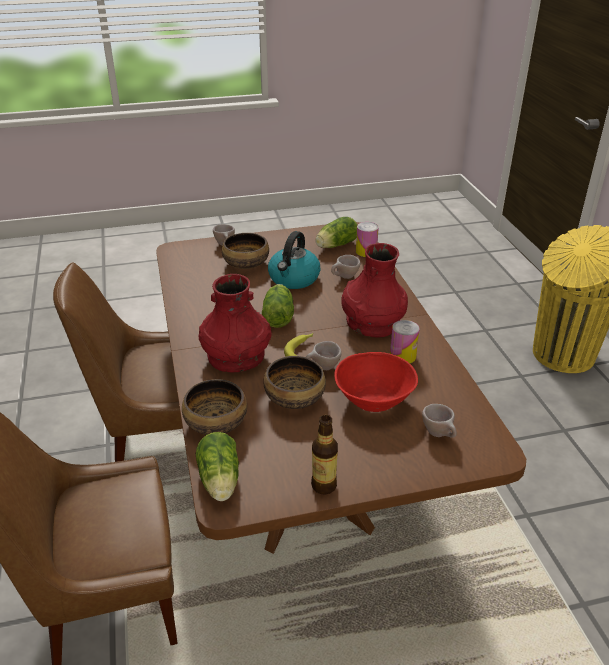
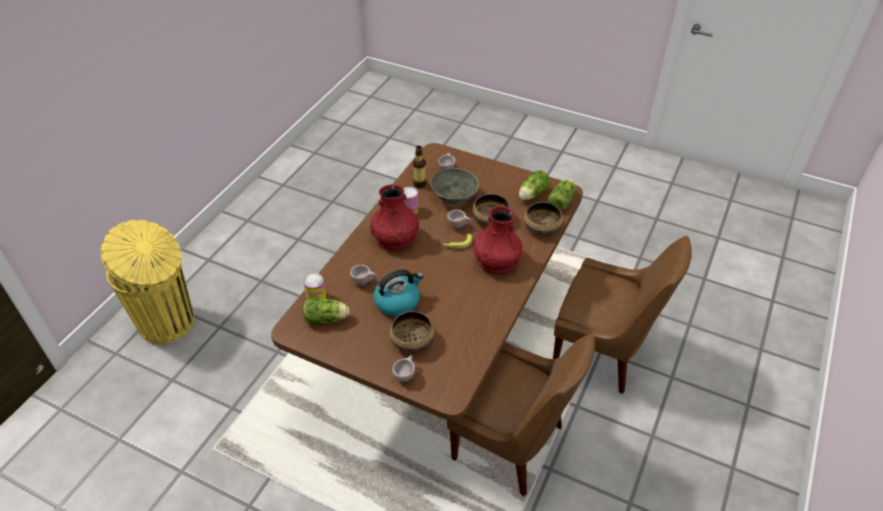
camera: 140 degrees left, 10 degrees up
(278, 315) = (443, 275): lettuce -> lettuce (532, 194)
(324, 485) = (519, 177): bottle -> bottle (419, 184)
(374, 398) = (454, 198): red bowl -> grey bowl

